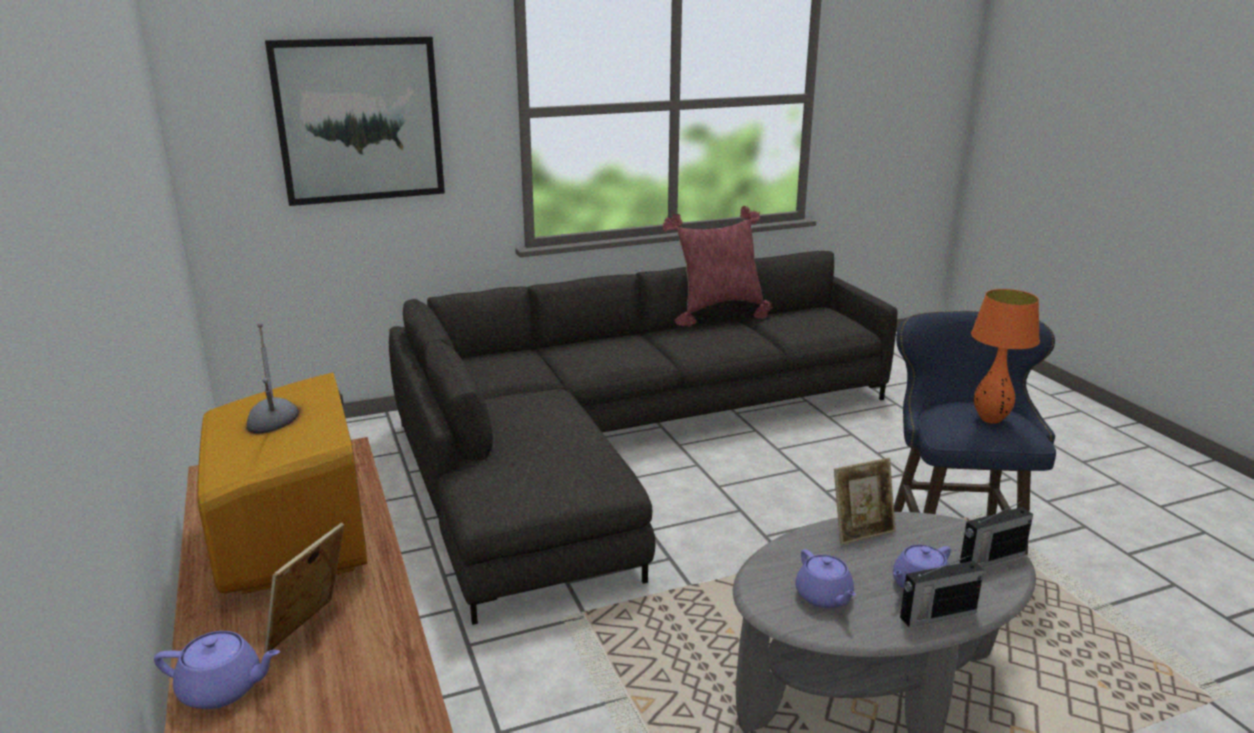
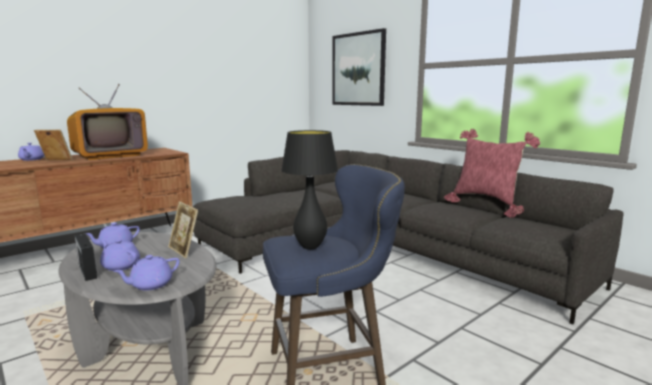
camera: 70 degrees right, 10 degrees down
(990, 420) = (310, 246): orange table lamp -> black table lamp
(991, 558) = (150, 285): radio -> purple teapot

